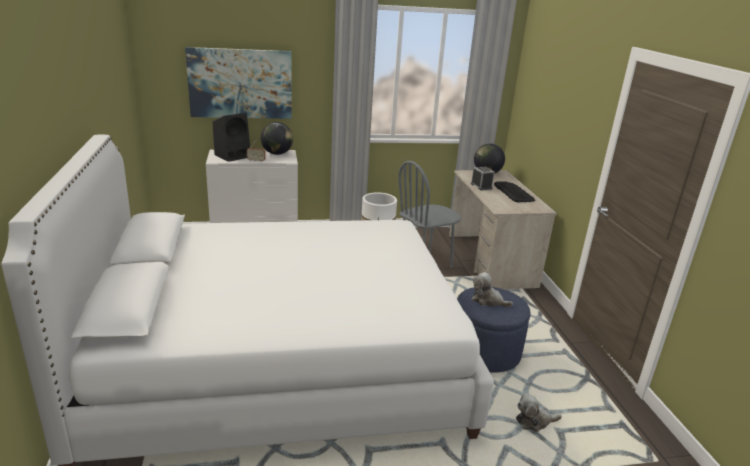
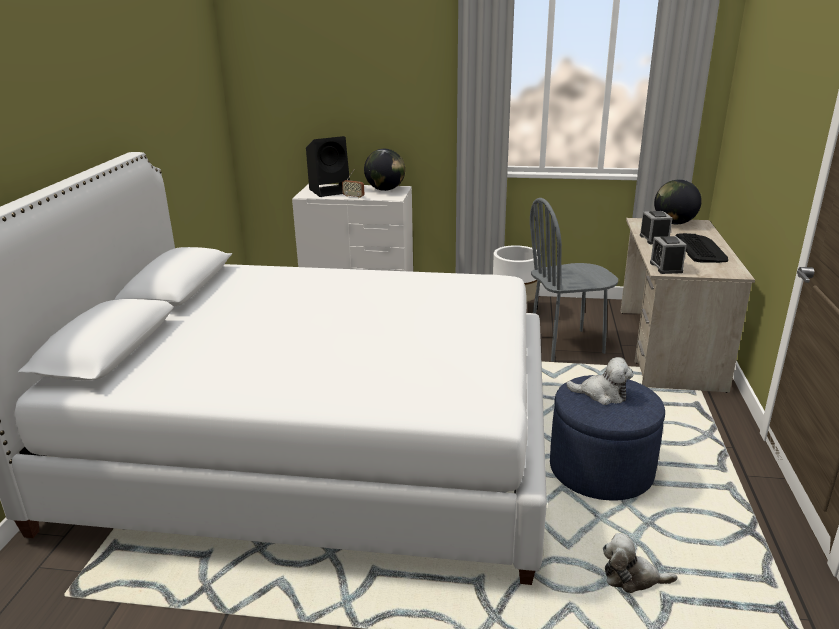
camera: 20 degrees right, 0 degrees up
(240, 83) = (344, 101): picture -> none
(488, 300) = (602, 394): plush toy -> plush toy turned 150 degrees clockwise
(500, 207) = (666, 267): none -> alarm clock

